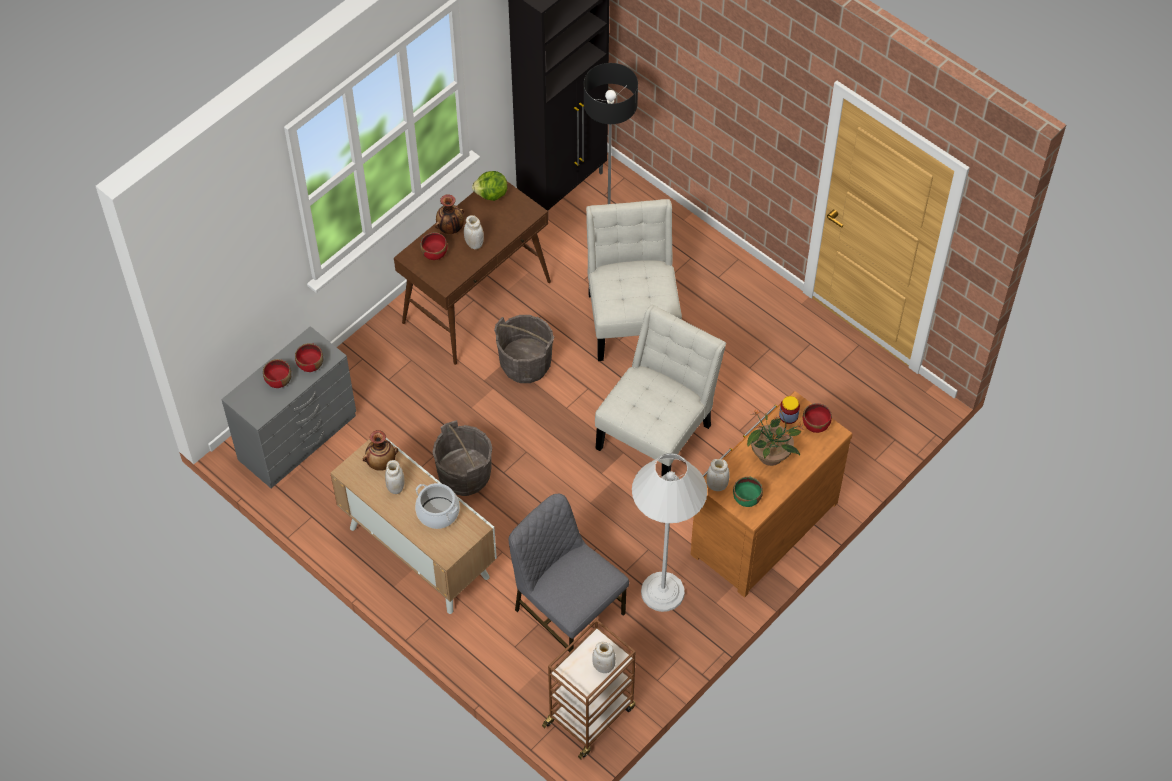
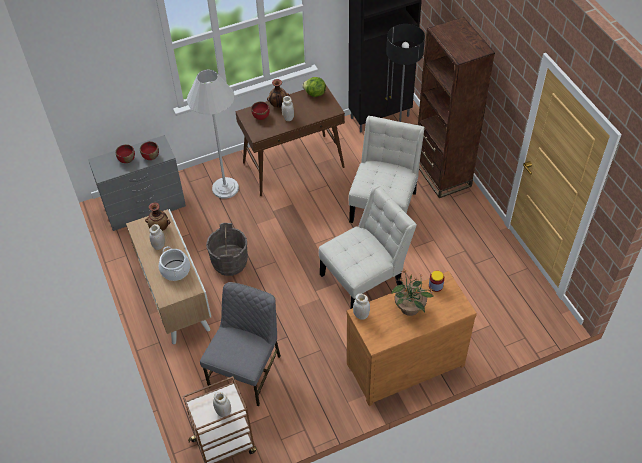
camera: 25 degrees right, 5 degrees down
(526, 364) = (303, 209): grey bucket -> none
(567, 611) = (246, 370): grey chair -> grey chair turned 45 degrees clockwise
(662, 592) = (315, 381): white floor lamp -> white floor lamp (225, 188)
(689, 248) = (442, 174): none -> brown bookcase
(746, 498) = (377, 331): green bowl -> none
(815, 425) = (452, 298): red bowl -> none

